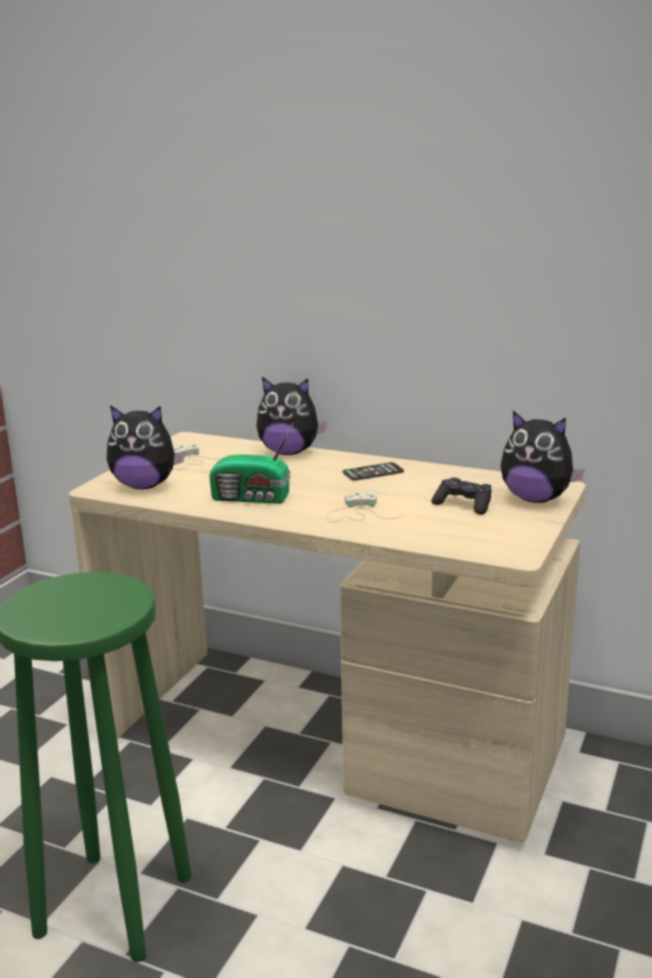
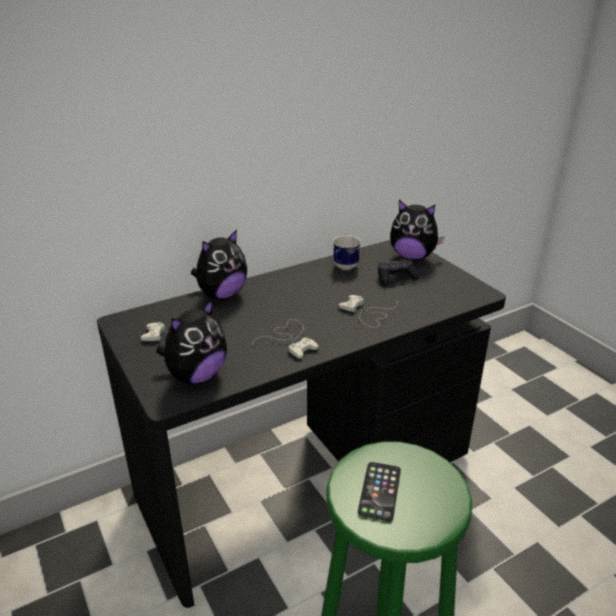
camera: 55 degrees left, 10 degrees up
(252, 498) = (290, 339): radio -> white game controller
(332, 739) = (307, 477): beige desk -> black desk
(373, 472) = (305, 282): phone -> phone (379, 491)
(439, 477) = (343, 267): none -> mug
(536, 499) = (412, 256): plush toy -> plush toy turned 45 degrees clockwise

